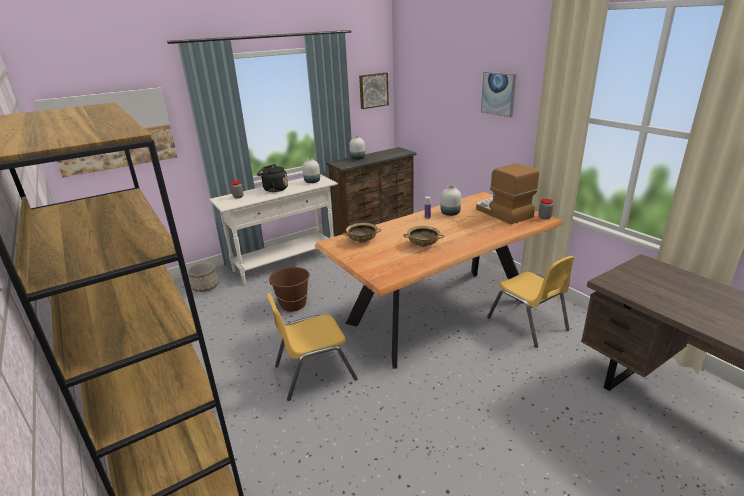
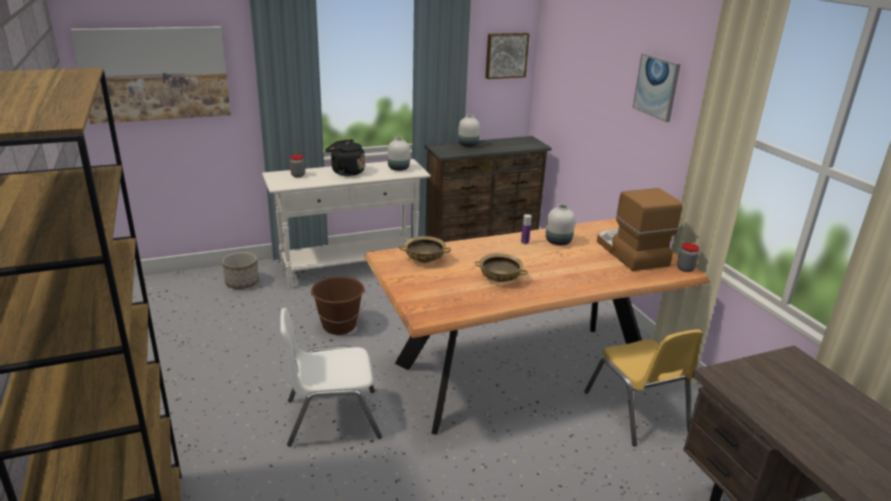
camera: 10 degrees right, 0 degrees up
(314, 372) = (332, 418): yellow chair -> white chair

